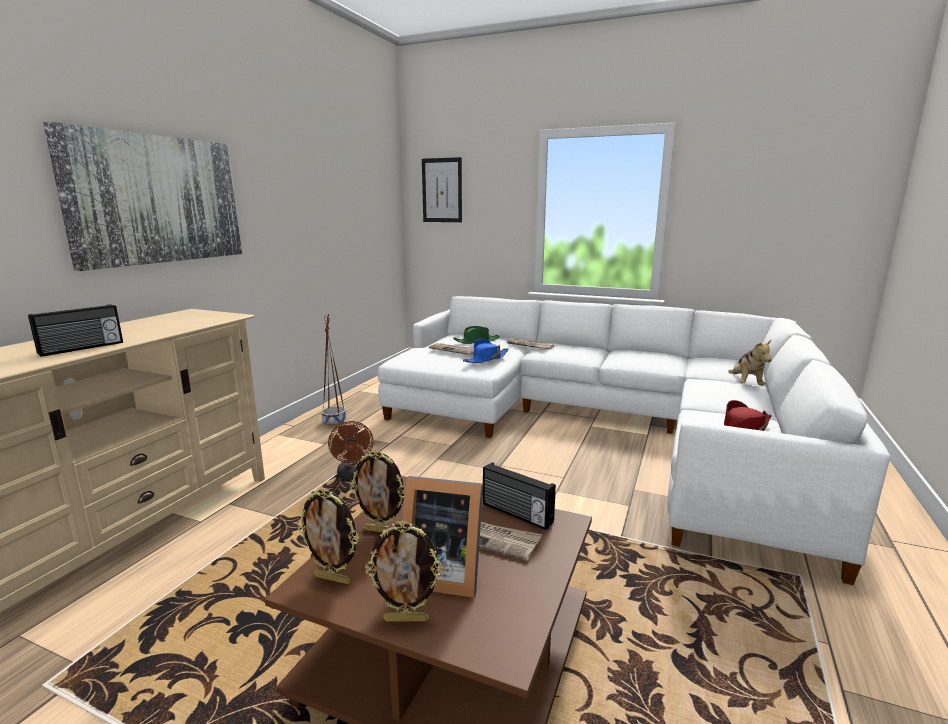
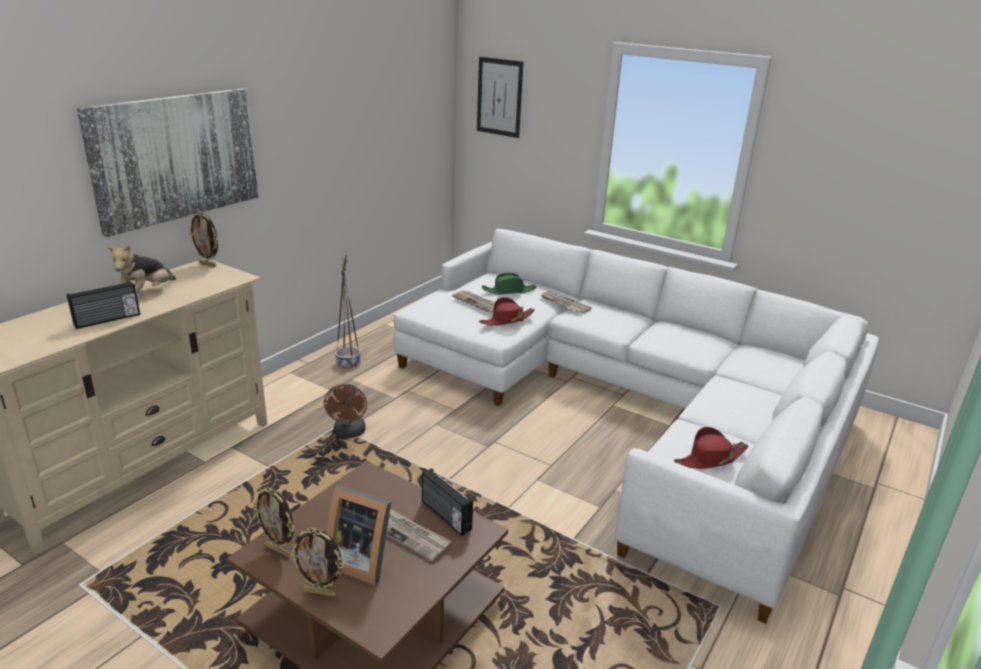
camera: 10 degrees right, 10 degrees up
(381, 530) = (328, 514): picture frame -> picture frame (208, 264)
(486, 359) = (507, 320): blue hat -> red hat
(746, 384) = (770, 394): plush toy -> plush toy (146, 294)

